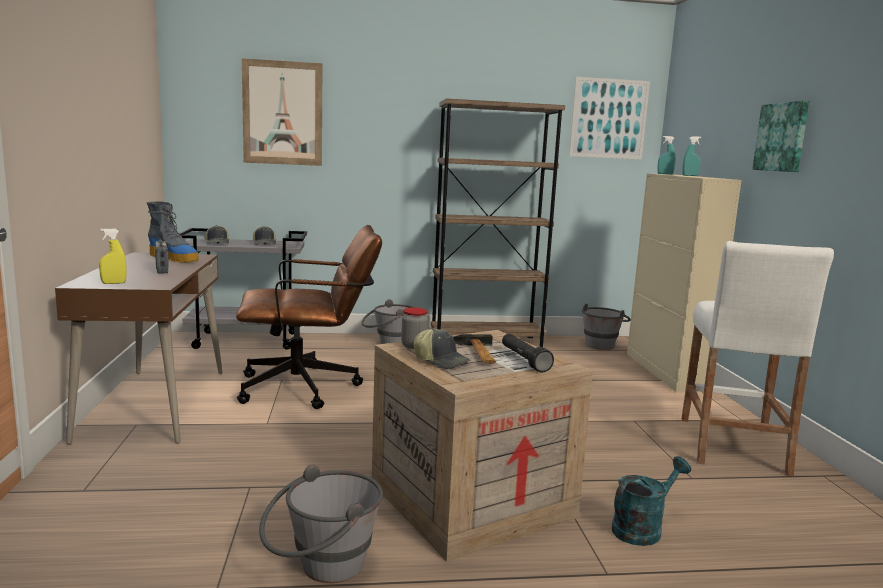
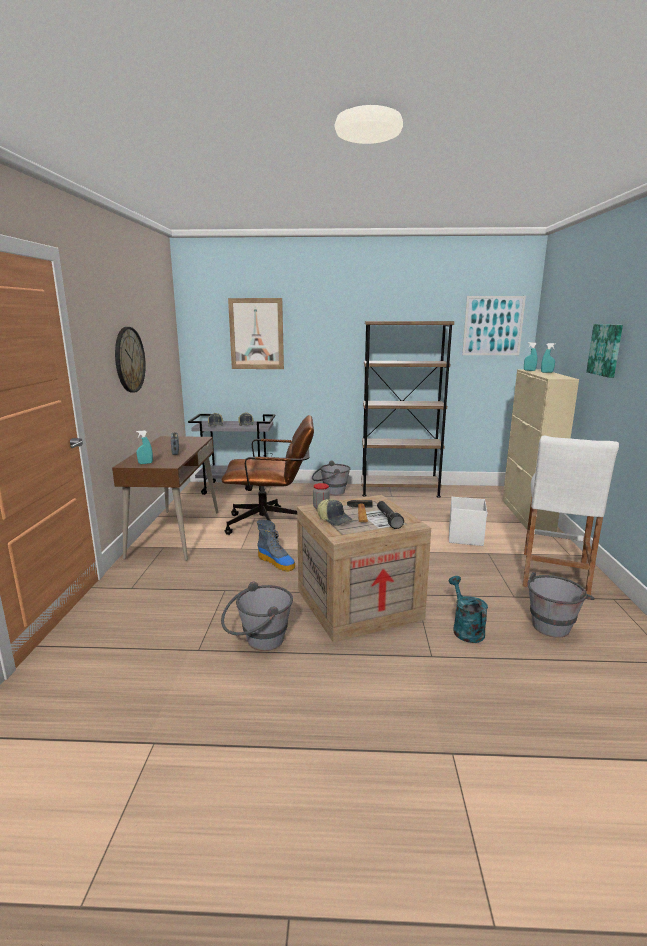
camera: 10 degrees right, 5 degrees up
(88, 123) = (129, 360): none -> wall clock
(113, 283) = (145, 463): yellow spray bottle -> turquoise spray bottle
(174, 258) = (185, 441): boot -> boot (277, 562)
(596, 400) = (465, 537): none -> white storage box
(602, 344) = (486, 492): grey bucket -> grey bucket (553, 623)
(642, 528) = (465, 629): turquoise watering can -> turquoise watering can turned 75 degrees counterclockwise

